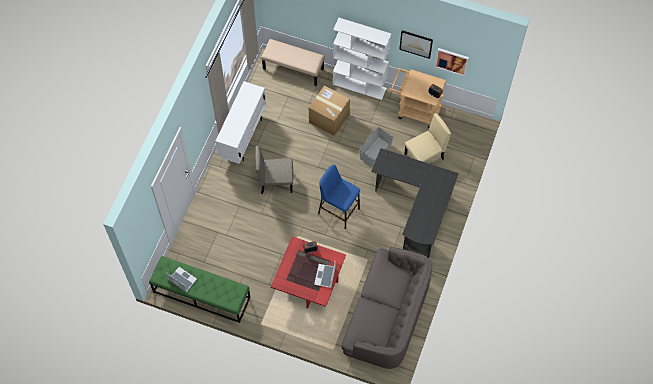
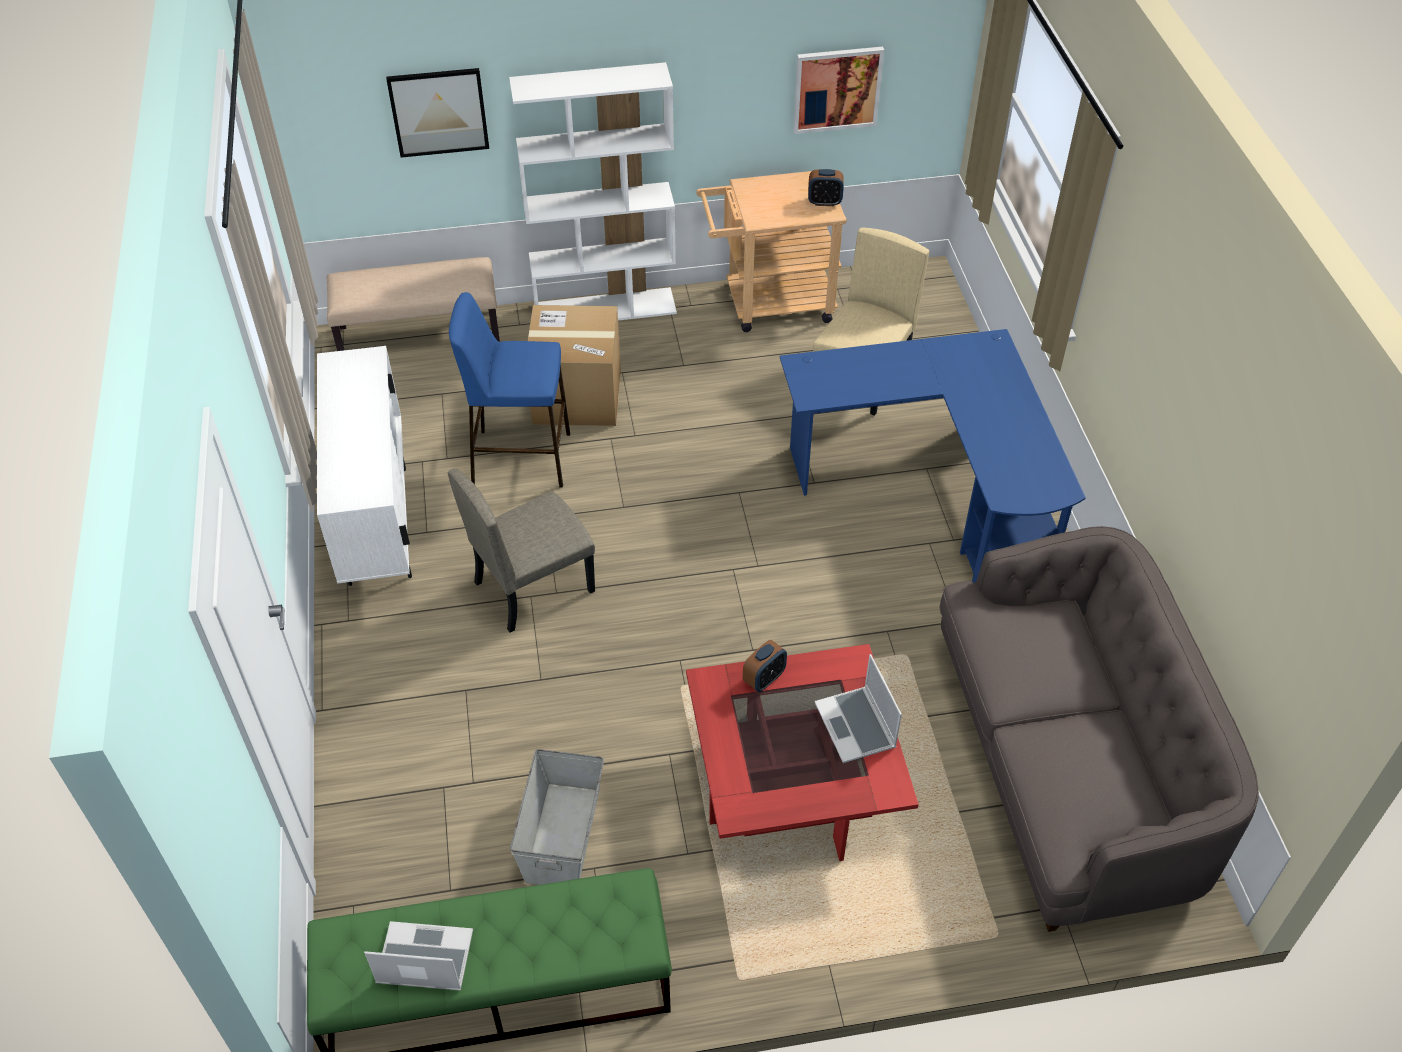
camera: 30 degrees left, 15 degrees down
(338, 211) = (746, 578): blue stool -> blue stool (520, 458)
(375, 152) = (740, 416): grey storage box -> grey storage box (561, 835)
(416, 43) = (735, 72): picture -> picture (439, 112)
(416, 211) = (936, 492): black desk -> blue desk

